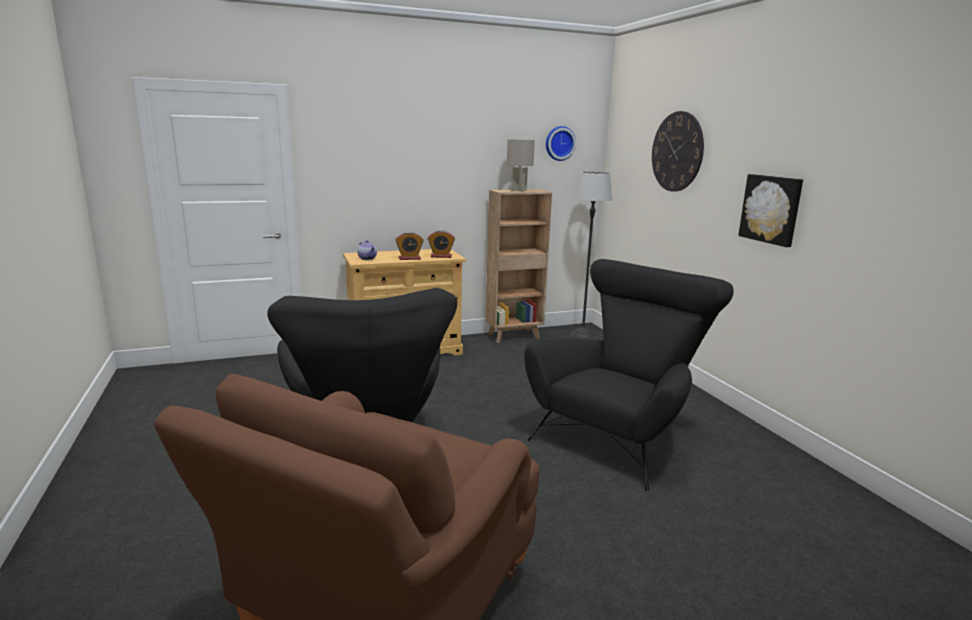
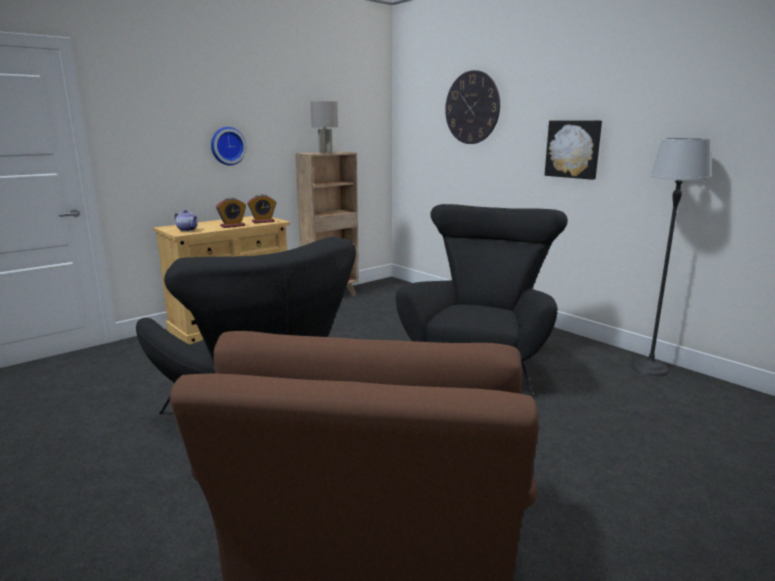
camera: 20 degrees left, 0 degrees up
(559, 143) = (353, 106): wall clock -> wall clock (227, 146)
(582, 334) = (391, 286): floor lamp -> floor lamp (650, 368)

